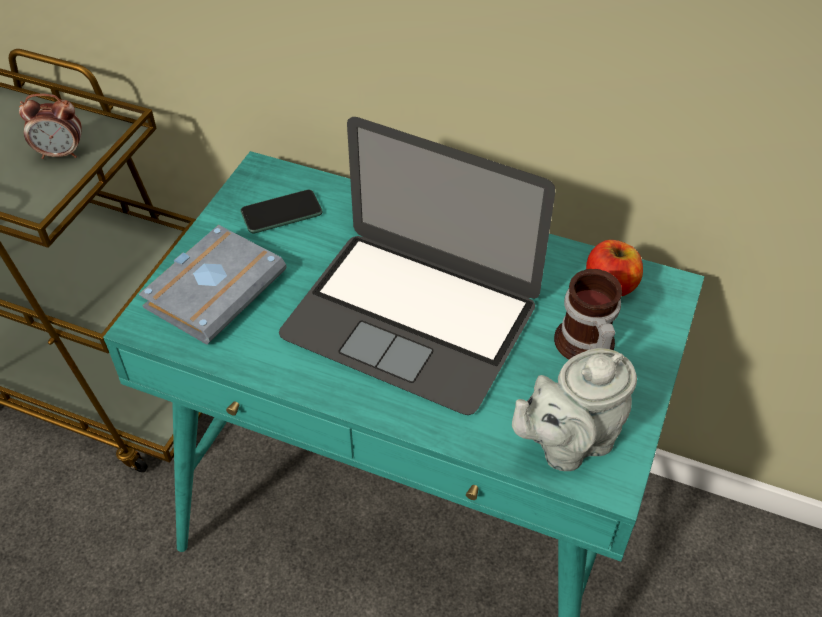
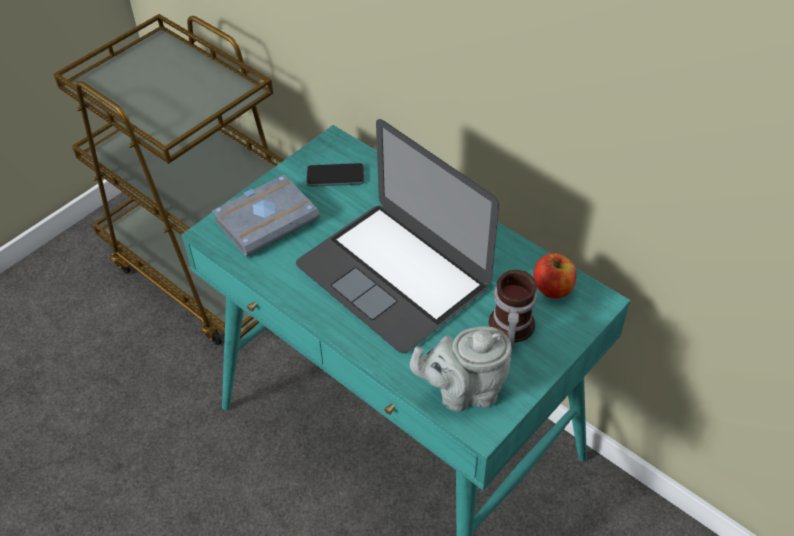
camera: 20 degrees right, 0 degrees up
(61, 153) = (201, 98): alarm clock -> none

